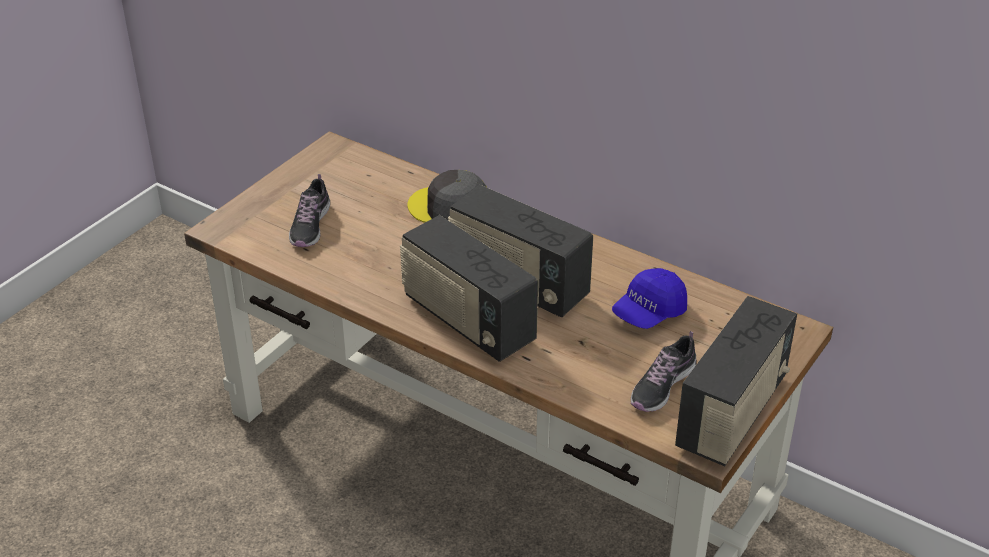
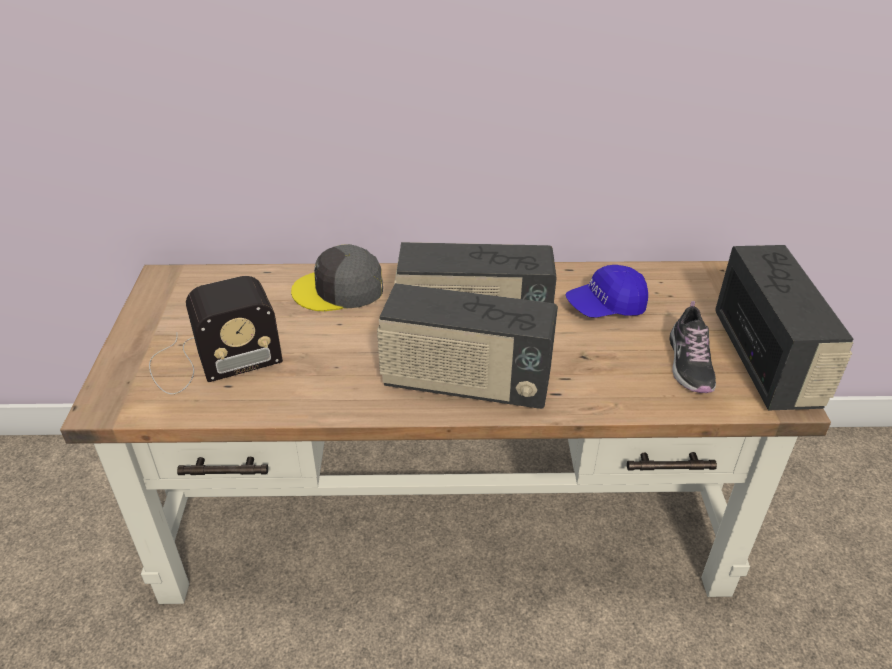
camera: 35 degrees left, 0 degrees up
(310, 226) = (210, 361): shoe -> radio
(649, 313) = (605, 307): blue cap -> blue cap turned 60 degrees clockwise

